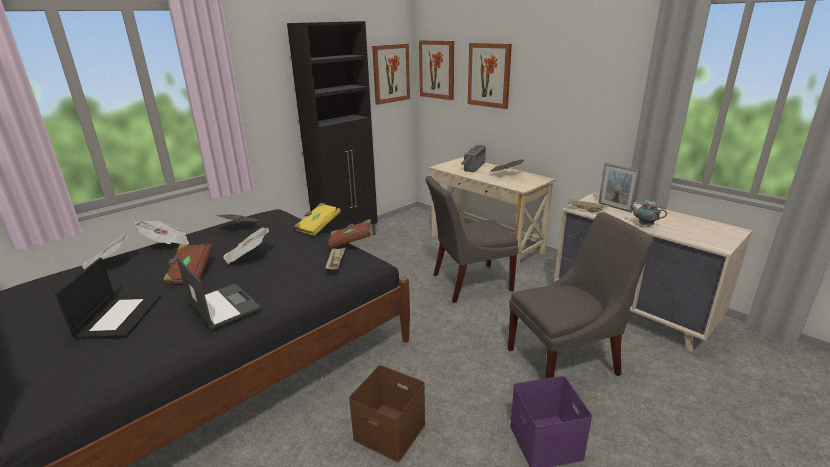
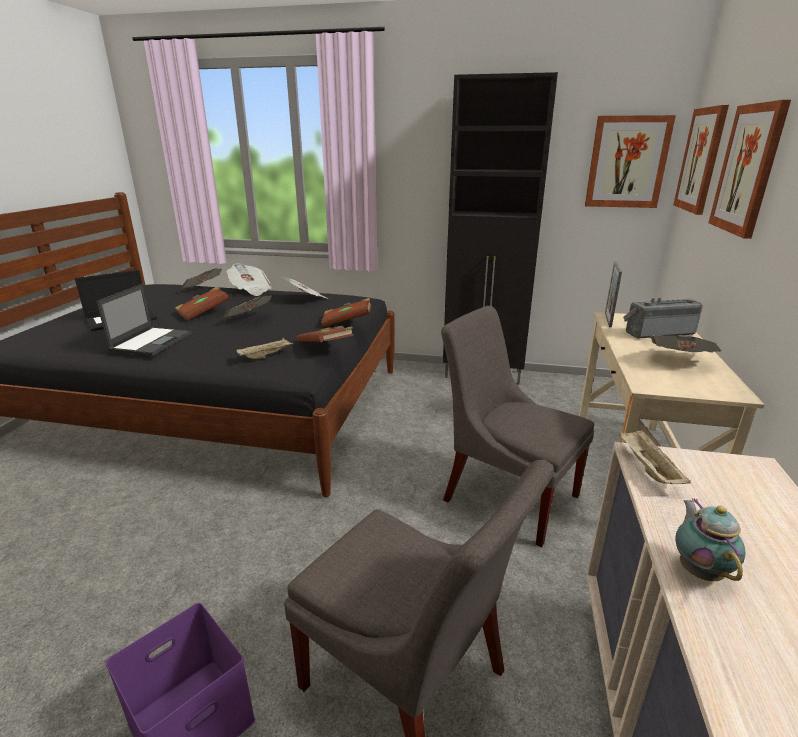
camera: 55 degrees right, 0 degrees up
(318, 227) = (347, 322): yellow book -> brown book
(388, 432) = (163, 549): brown storage box -> none
(614, 207) = (732, 502): picture frame -> picture frame (608, 320)

